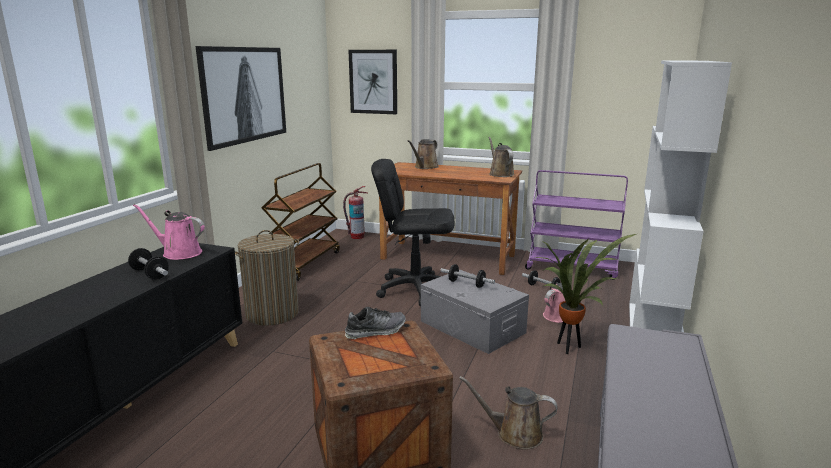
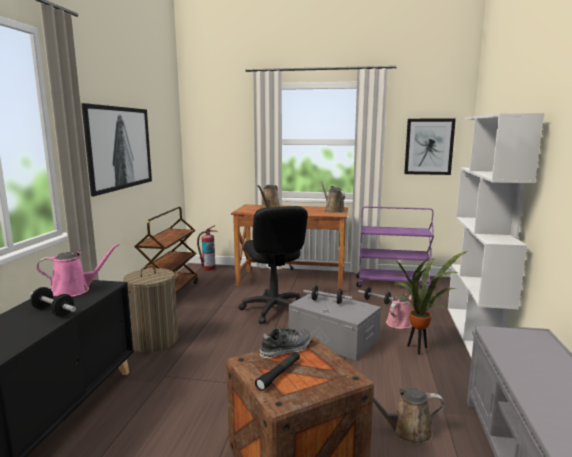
camera: 10 degrees left, 5 degrees down
(179, 253) = (75, 290): pink watering can -> pink watering can turned 150 degrees clockwise
(355, 356) = (279, 374): none -> black flashlight
(373, 82) = (220, 139): picture -> picture (429, 146)
(415, 289) = (273, 309): black office chair -> black office chair turned 105 degrees counterclockwise

